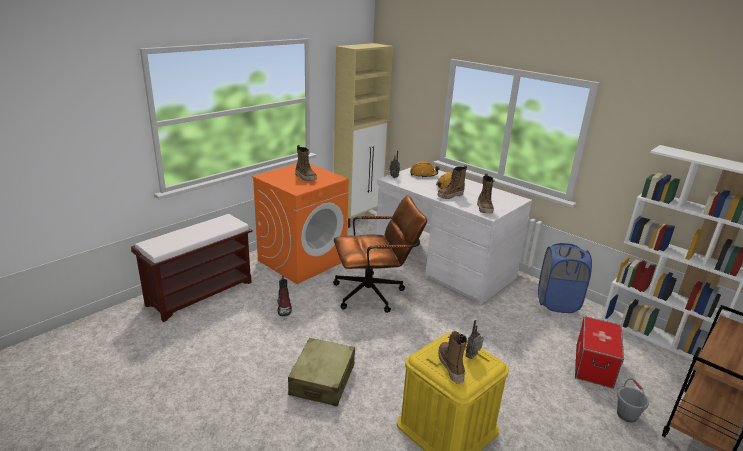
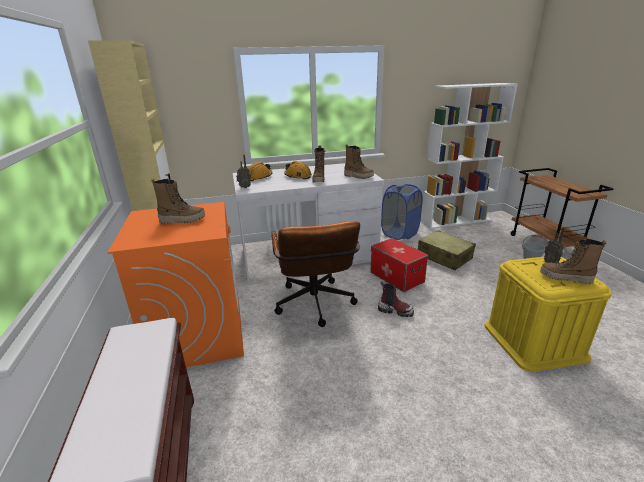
camera: 55 degrees left, 0 degrees up
(284, 307) = (280, 385): boot -> boot (395, 310)
(322, 380) = (441, 400): beige suitcase -> beige suitcase (444, 257)
(375, 293) = (315, 306): brown office chair -> brown office chair turned 150 degrees clockwise
(594, 365) = (477, 250): storage box -> storage box (397, 277)

